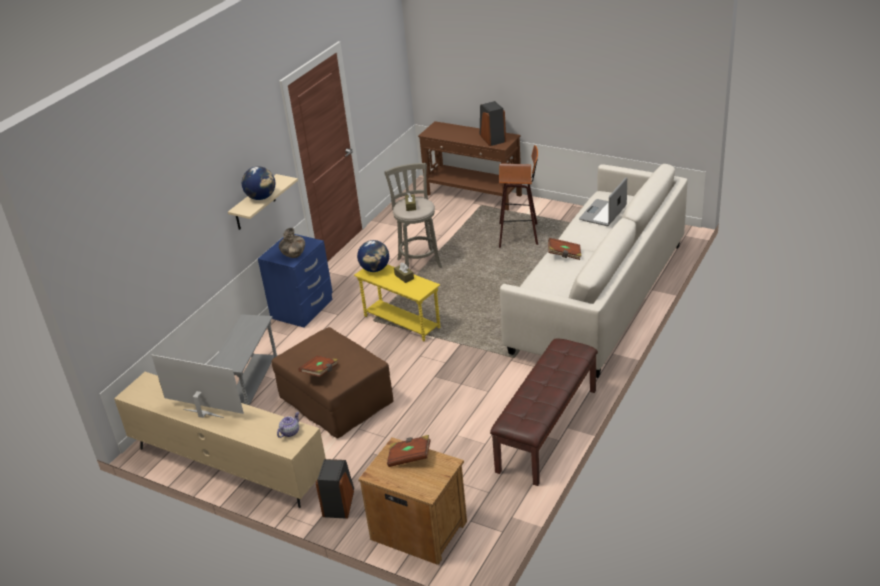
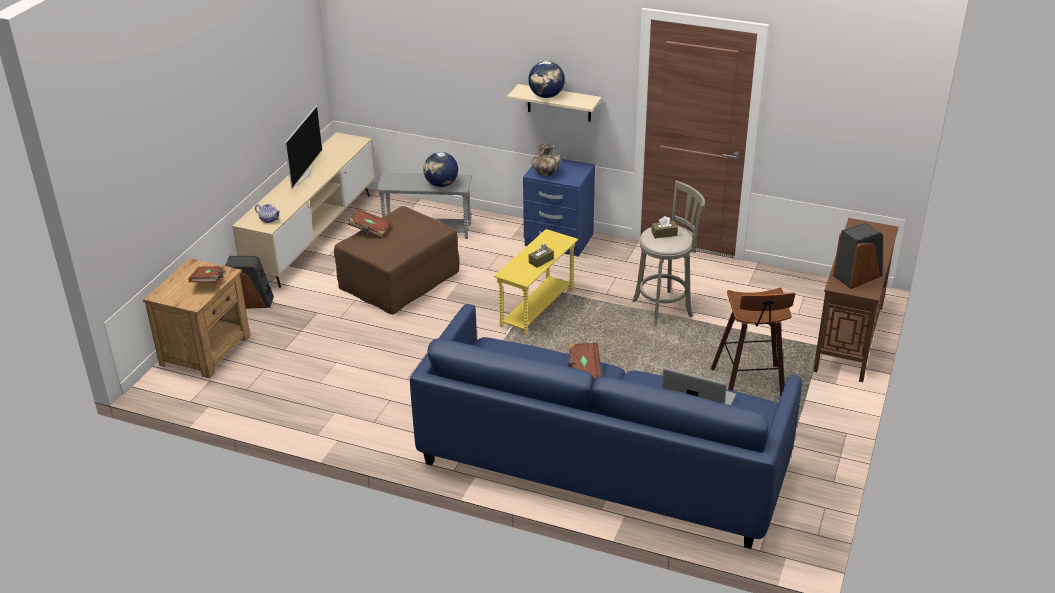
camera: 80 degrees right, 0 degrees up
(375, 269) = (556, 240): globe -> globe (441, 184)
(548, 430) = (334, 426): brown bench -> none
(599, 297) = (602, 463): white sofa -> blue sofa

